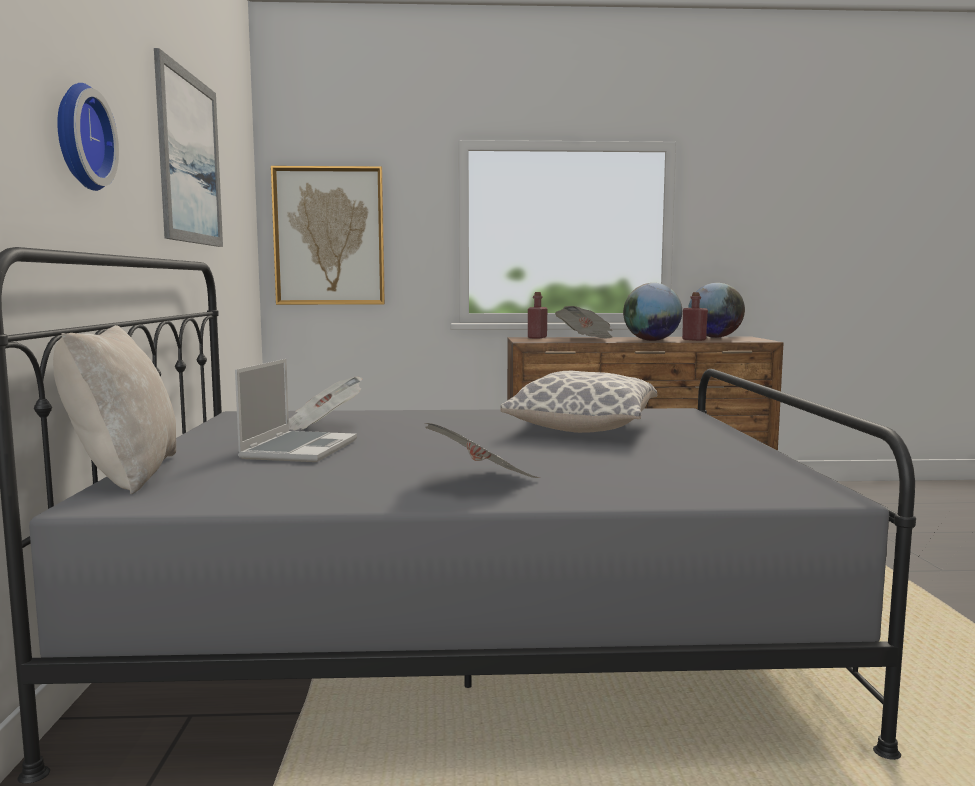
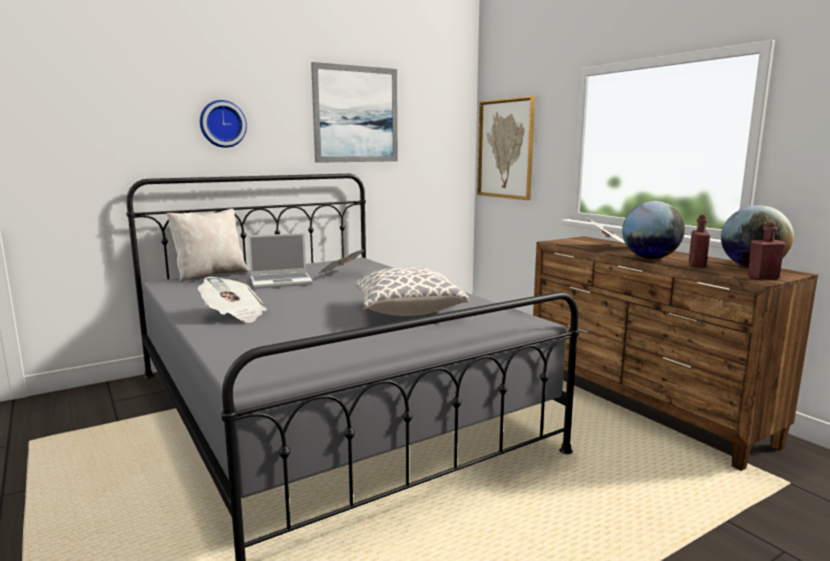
camera: 60 degrees right, 5 degrees up
(537, 337) = (594, 240): red bottle -> red bottle (763, 278)

